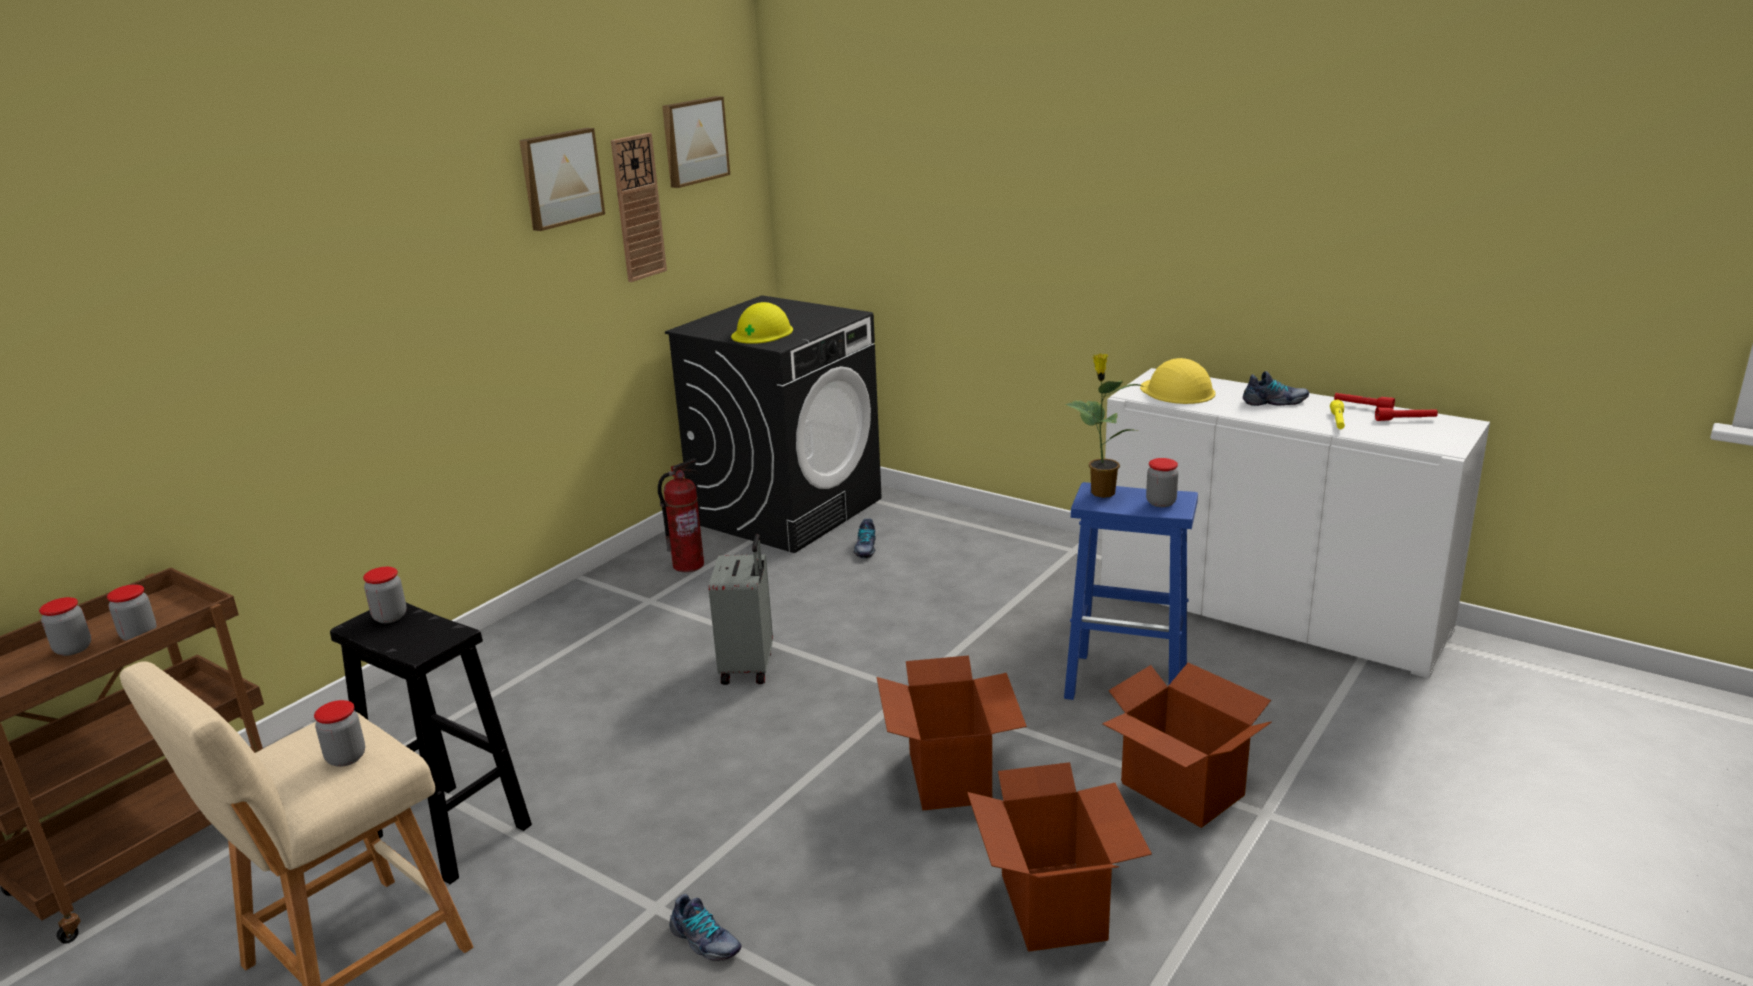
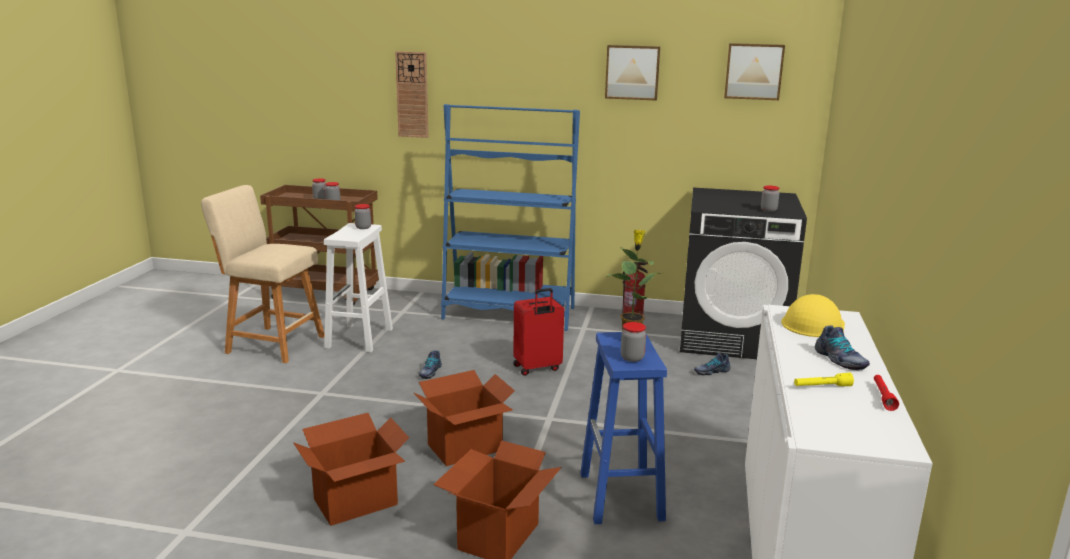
camera: 65 degrees right, 5 degrees down
(346, 757) = (271, 252): jar -> jar (768, 210)
(452, 832) = (359, 339): black stool -> white stool
(523, 651) = (509, 313): none -> blue bookcase
(638, 207) = (691, 104): wall clock -> wall clock (412, 95)
(704, 942) = (301, 410): shoe -> shoe (430, 372)
(749, 667) = (537, 368): grey suitcase -> red suitcase
(762, 333) = (720, 202): yellow hard hat -> none
(1405, 420) = (871, 417): red flashlight -> none

